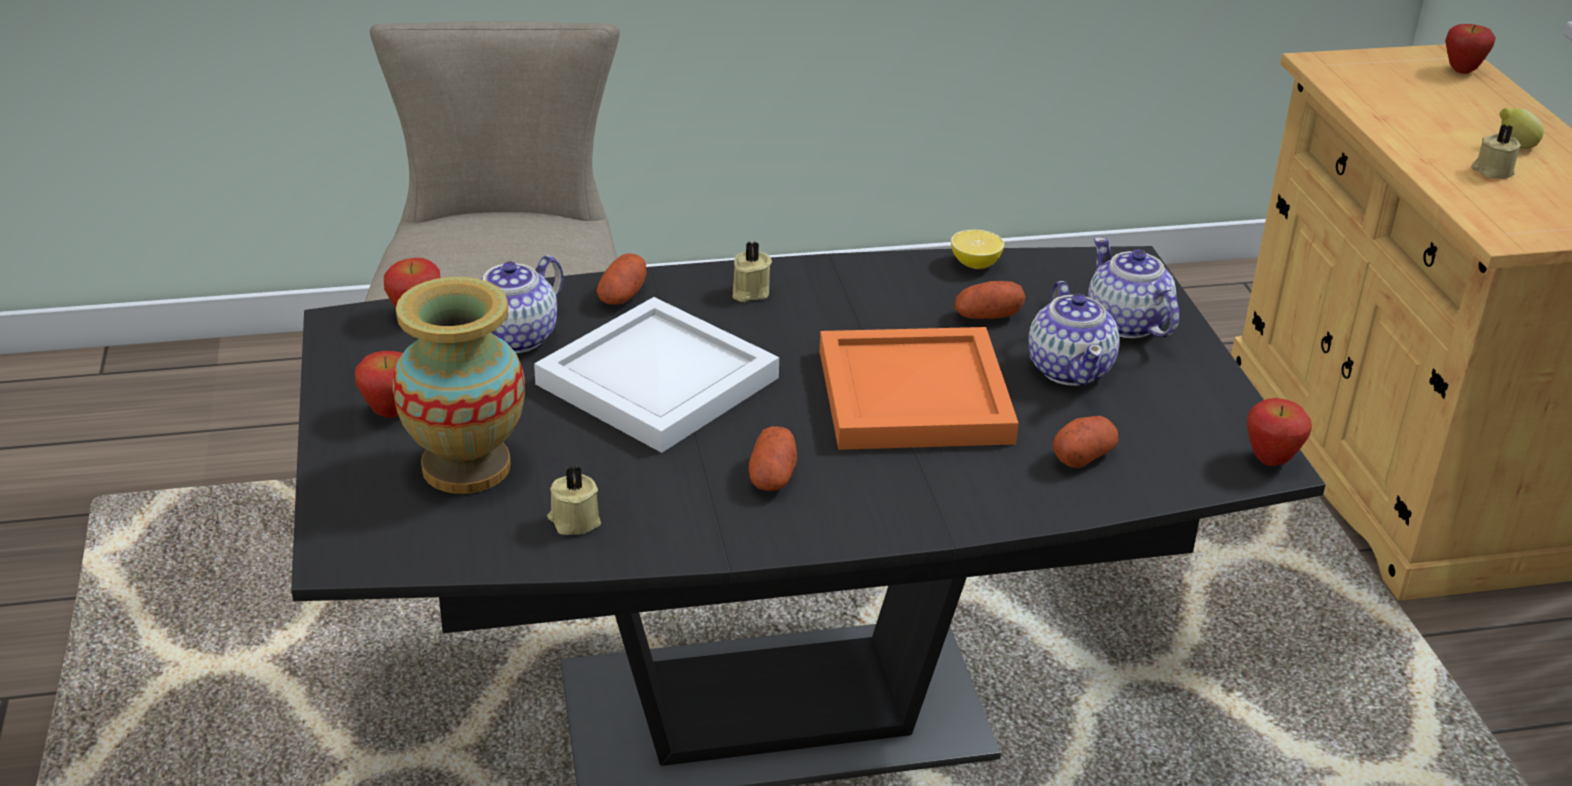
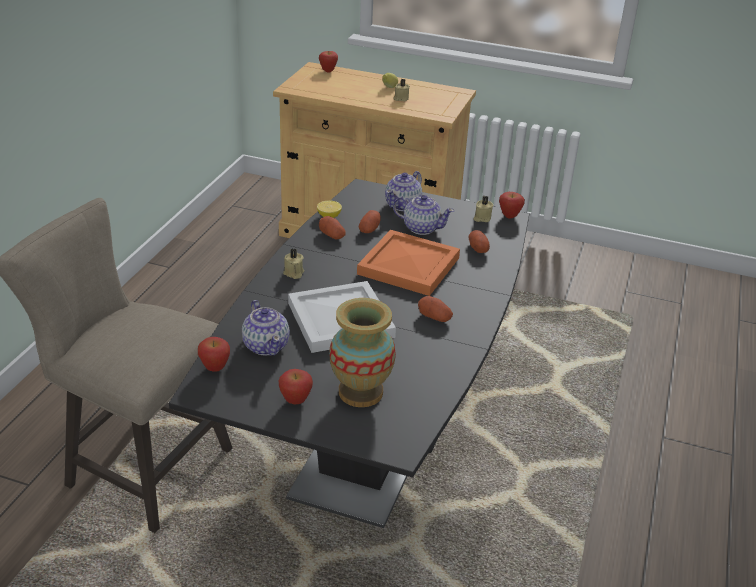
camera: 60 degrees left, 0 degrees up
(573, 521) = (425, 376): beige candle -> beige candle (481, 218)
(622, 295) = (261, 305): potato -> potato (332, 235)
(1127, 324) = (403, 205): teapot -> teapot turned 60 degrees counterclockwise

